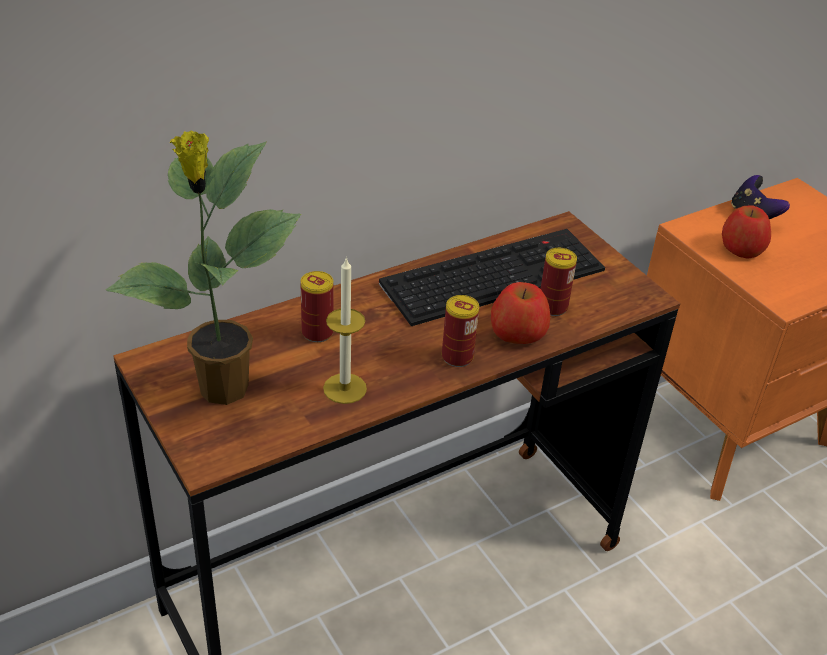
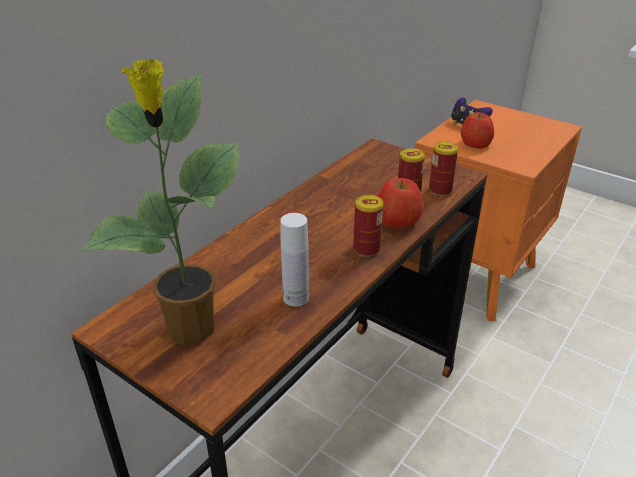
camera: 20 degrees left, 5 degrees down
(317, 332) = (245, 262): can -> can (440, 190)
(345, 388) = (295, 298): candle -> white bottle
(494, 274) = (351, 188): keyboard -> none

